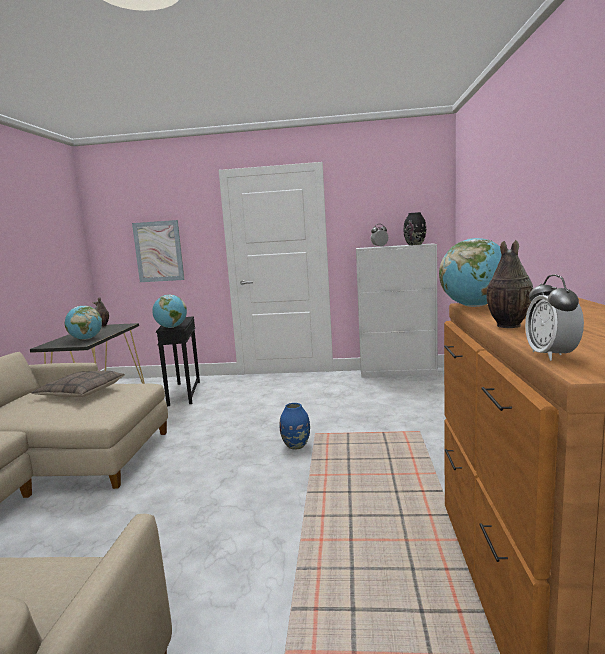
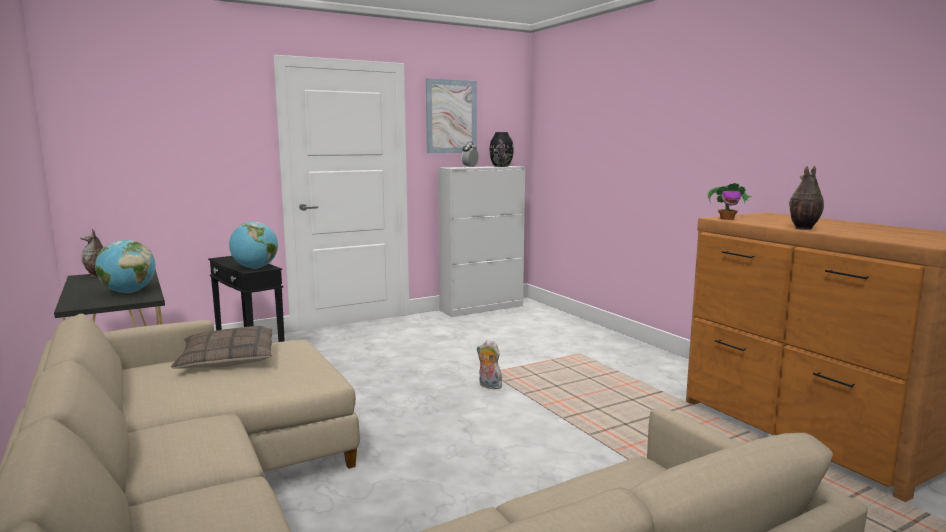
camera: 35 degrees left, 0 degrees up
(158, 251) = (176, 161): picture -> picture (451, 116)
(296, 445) = (488, 386): blue vase -> plush toy
(474, 306) = (727, 219): globe -> potted plant
(551, 355) = (888, 240): alarm clock -> none

